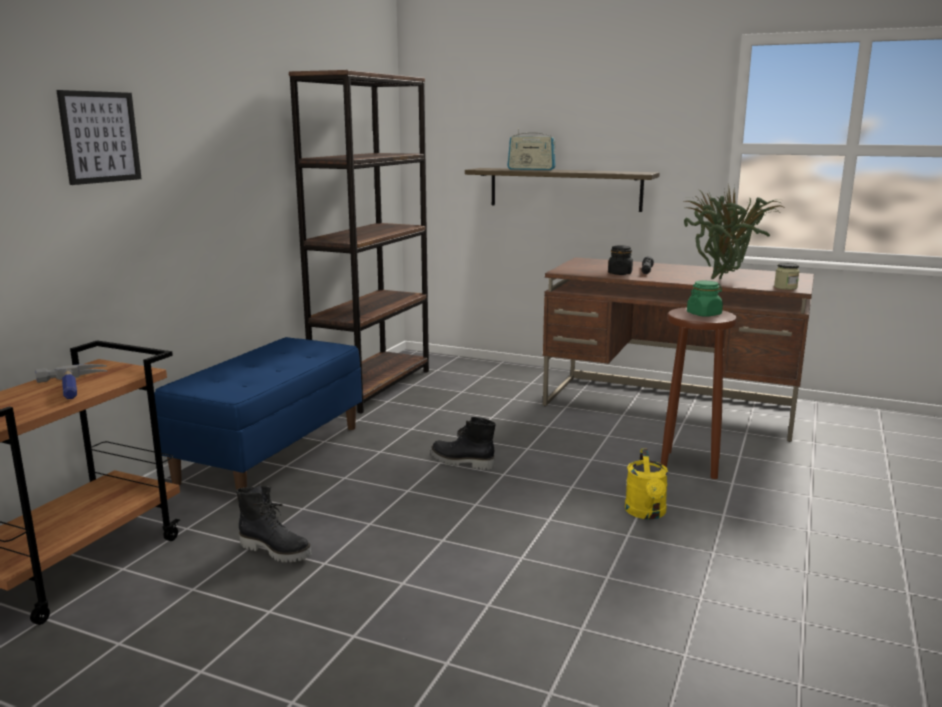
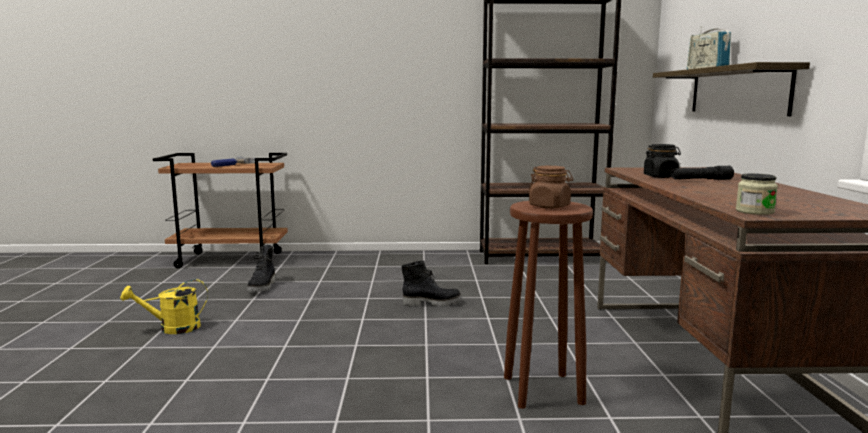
camera: 65 degrees right, 5 degrees down
(100, 137) = (310, 42): picture -> none
(271, 453) = (390, 260): blue bench -> none
(461, 462) = (432, 303): black boot -> black boot turned 90 degrees clockwise
(646, 513) = (398, 381): yellow watering can -> yellow watering can (172, 328)
(704, 314) = (549, 206): green jar -> brown jar
(725, 280) = (732, 196): potted plant -> none

